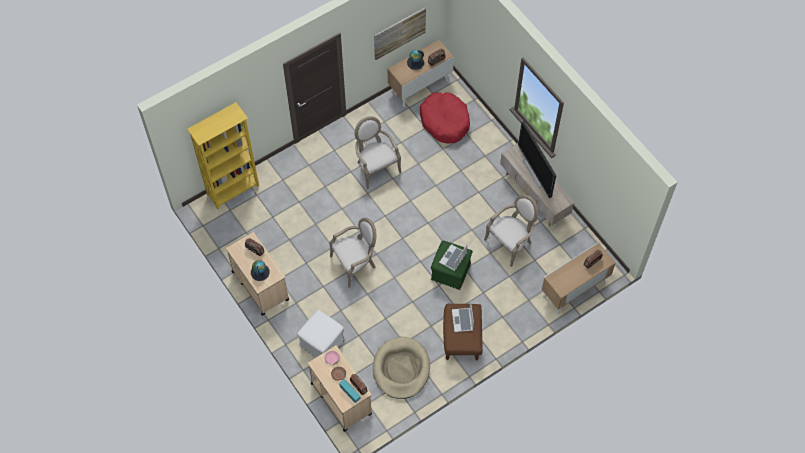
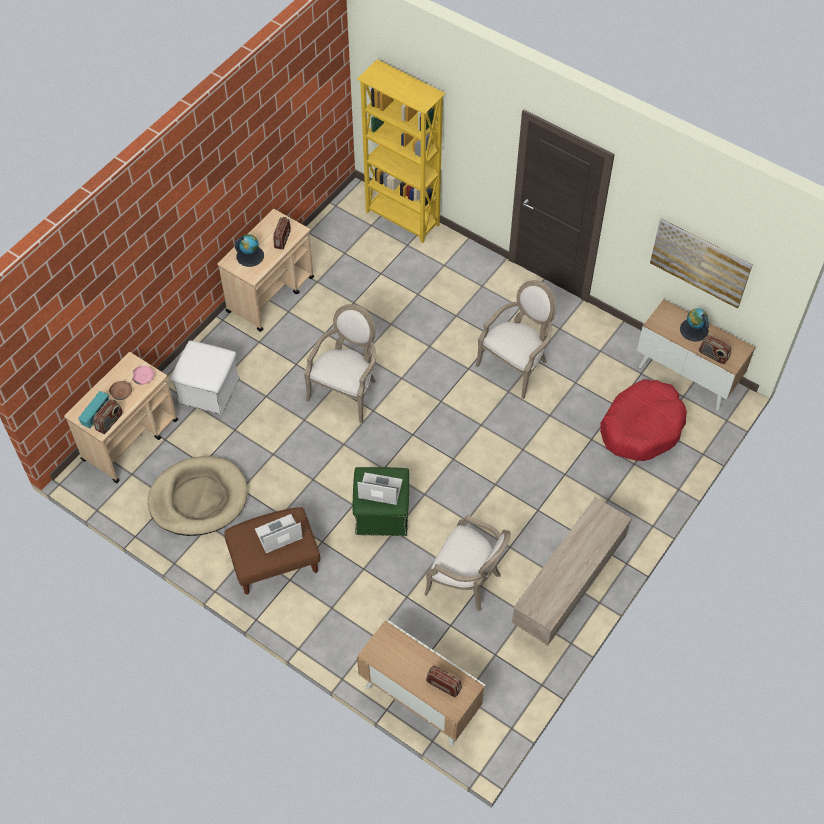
camera: 70 degrees right, 5 degrees down
(355, 263) = (347, 390): armchair -> armchair turned 105 degrees counterclockwise
(536, 172) = (582, 556): television -> none

